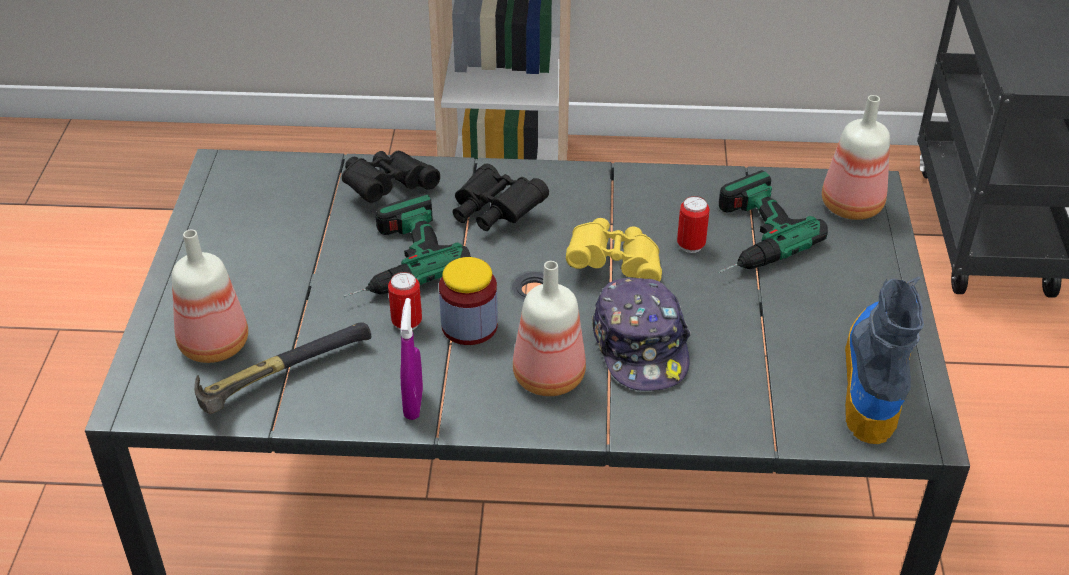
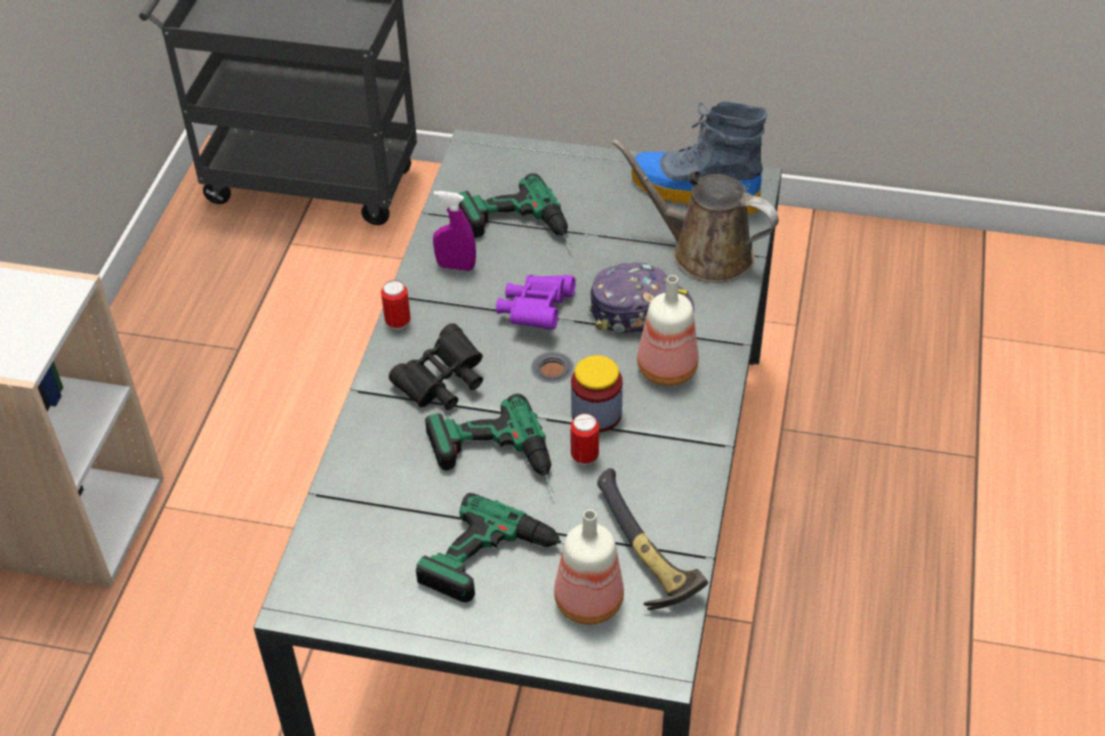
camera: 80 degrees left, 5 degrees up
(261, 280) = (502, 565): none -> power drill
(387, 188) = (381, 460): black binoculars -> none
(413, 404) = (687, 457): purple spray bottle -> purple spray bottle (456, 266)
(615, 265) = (536, 312): yellow binoculars -> purple binoculars
(691, 245) = (521, 263): can -> can (398, 322)
(763, 396) = (704, 252): none -> brown watering can
(849, 206) = (494, 164): bottle -> none

